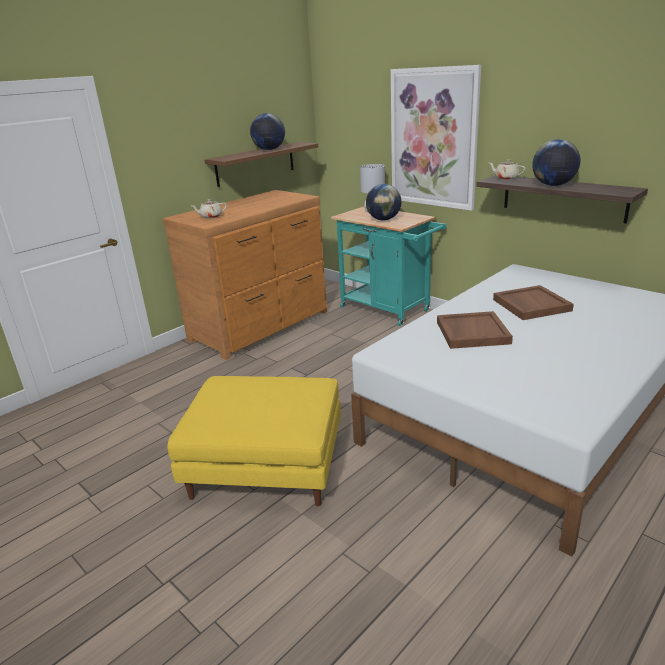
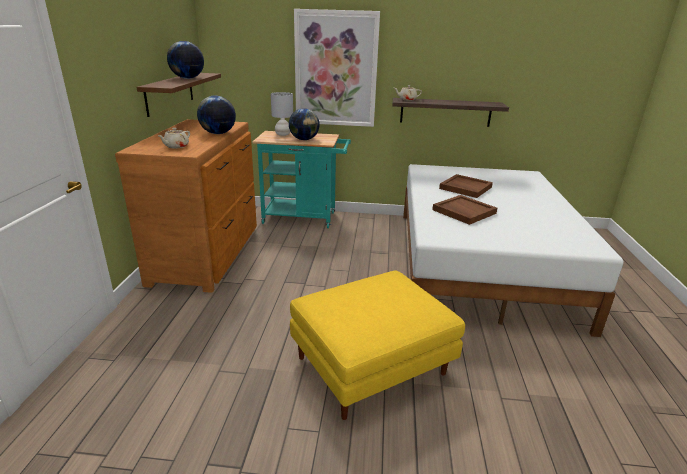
camera: 40 degrees left, 0 degrees up
(553, 185) = (448, 102): globe -> globe (218, 133)

